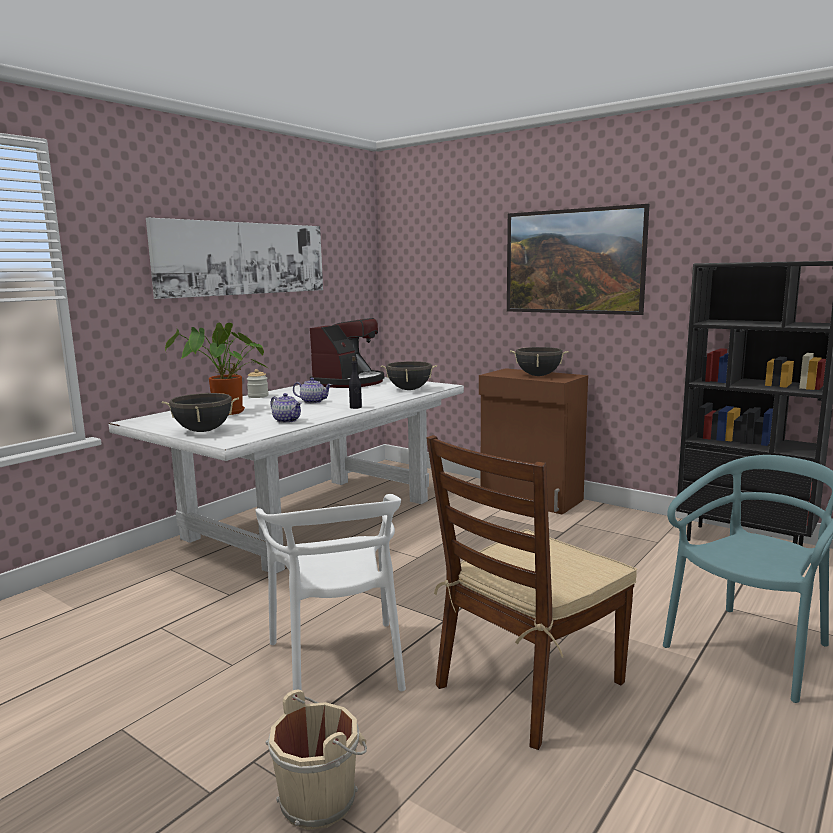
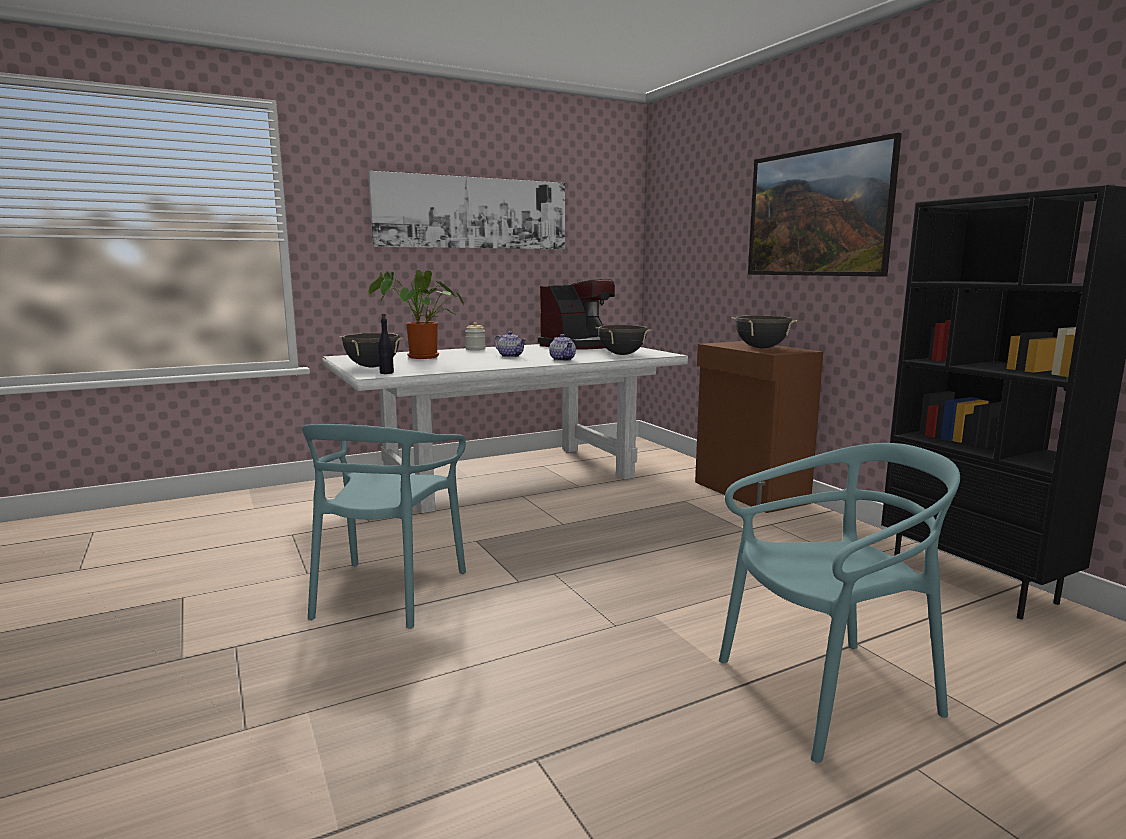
camera: 25 degrees right, 0 degrees up
(287, 420) = (454, 366): teapot -> teapot (563, 359)
(321, 798) = (246, 688): beige bucket -> none
(339, 663) = (387, 592): white chair -> turquoise chair
(355, 407) = (536, 363): black bottle -> black bottle (386, 373)
(528, 685) = (528, 655): brown chair -> none

